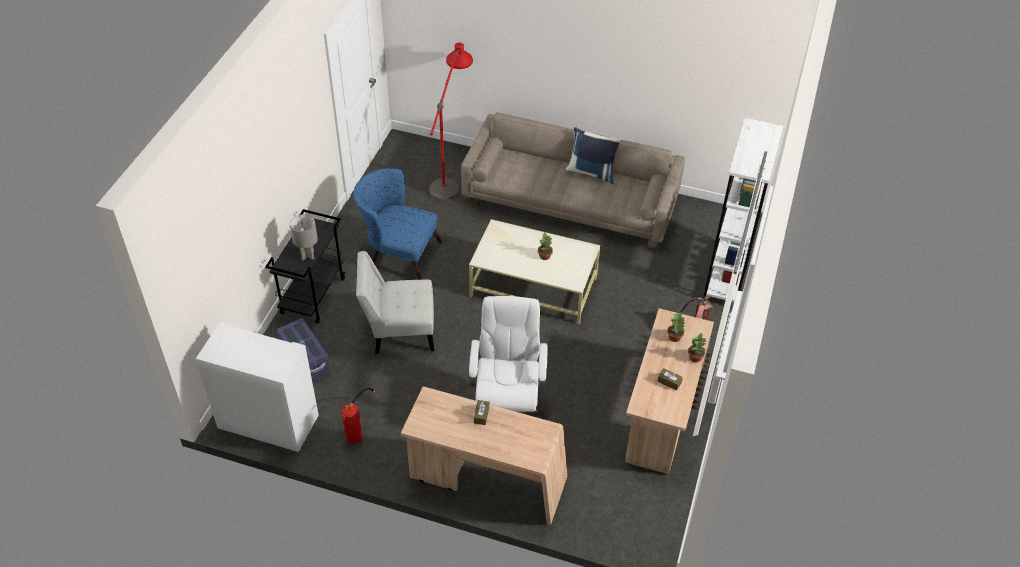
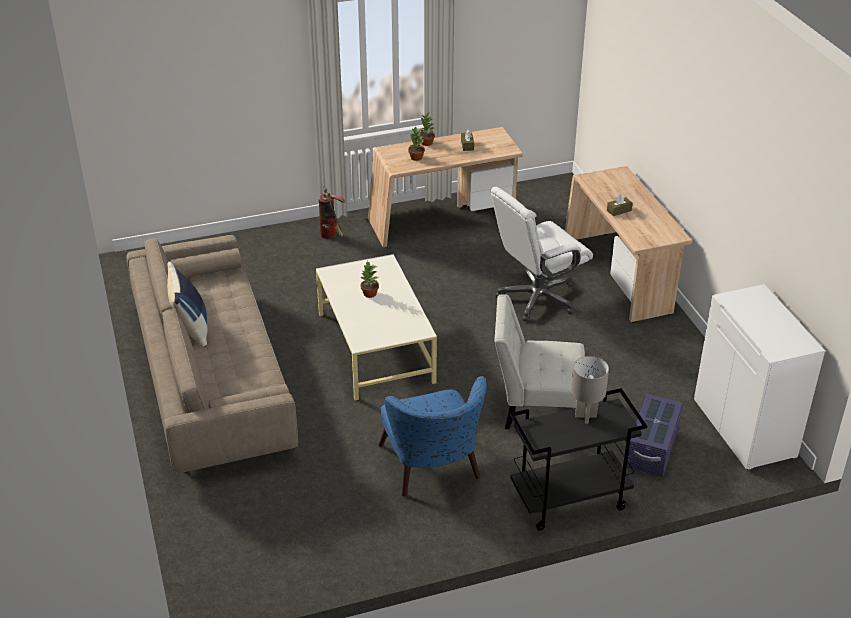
camera: 125 degrees left, 10 degrees down
(359, 430) = (672, 368): fire extinguisher -> none
(399, 331) = (536, 406): white chair -> white chair turned 135 degrees clockwise
(451, 176) = (252, 500): red floor lamp -> none
(726, 277) = (238, 243): white bookcase -> none

